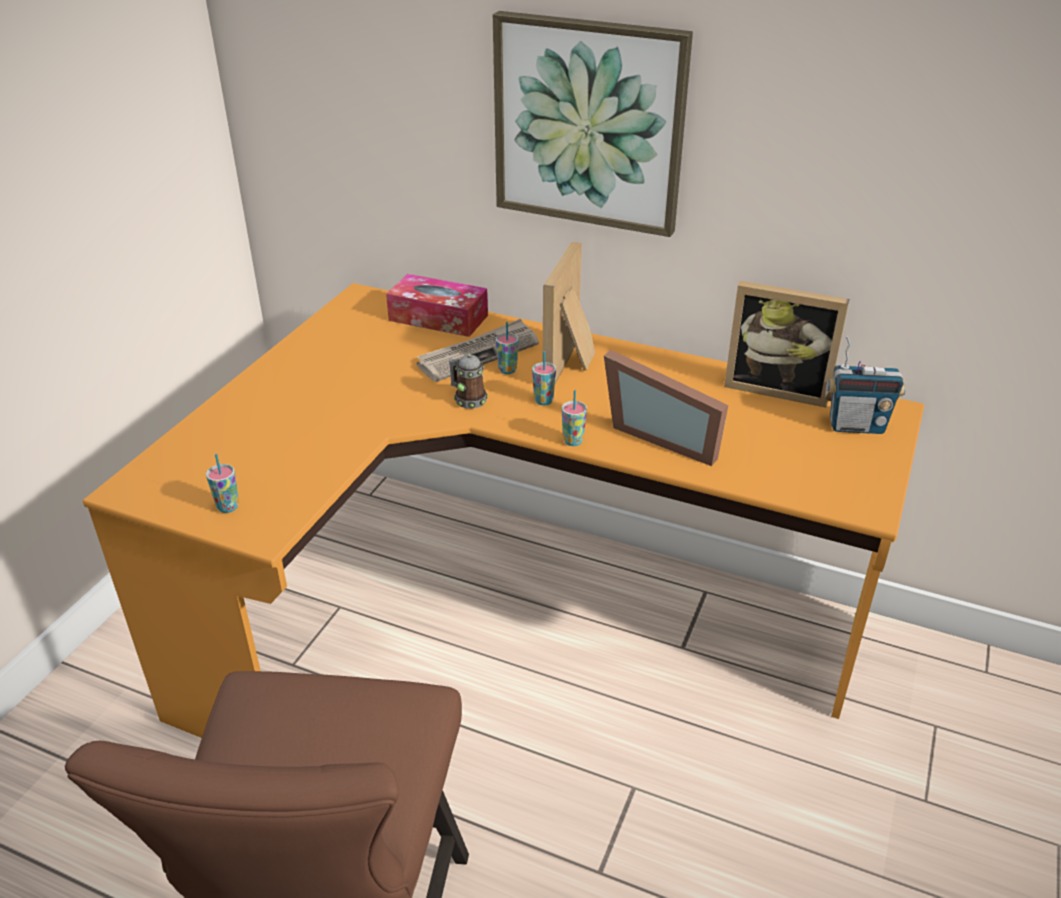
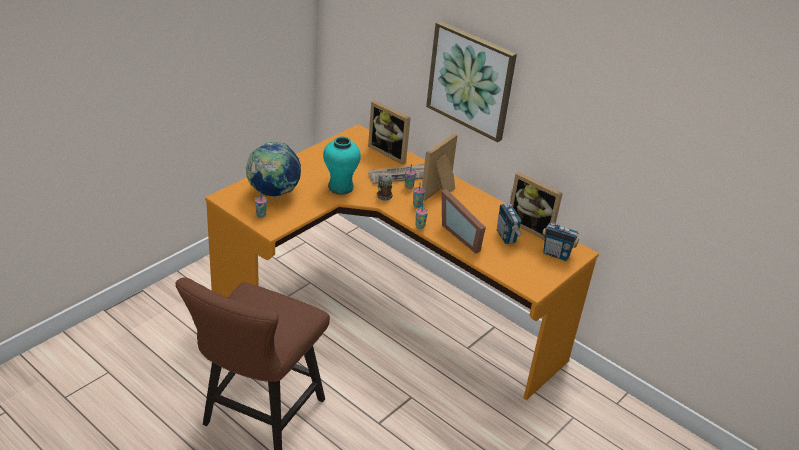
camera: 15 degrees right, 0 degrees up
(237, 452) = (273, 193): none -> globe
(374, 404) = (340, 187): none -> turquoise vase
(438, 318) = (390, 152): tissue box -> picture frame
(745, 417) = (506, 236): none -> radio

